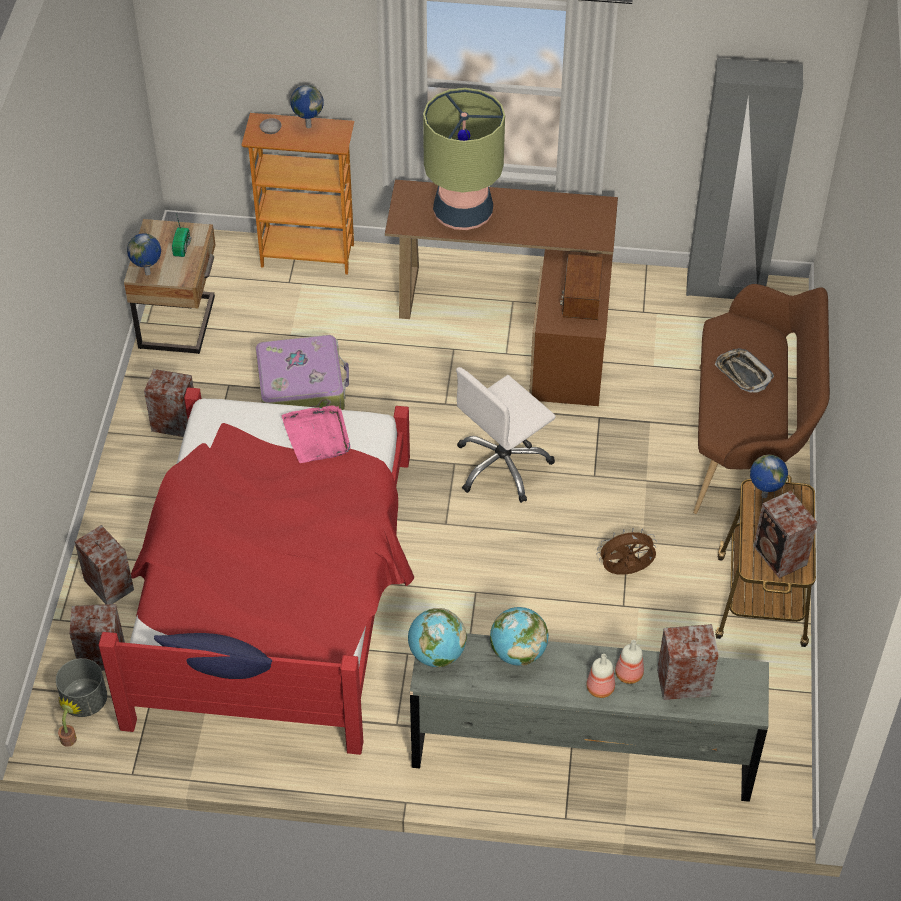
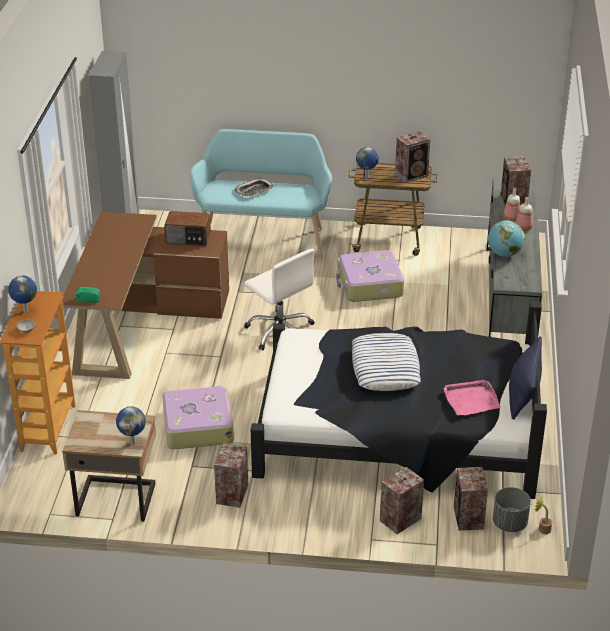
camera: 90 degrees left, 15 degrees down
(182, 246) = (102, 425): radio -> radio (87, 299)
(275, 589) = (396, 432): red bed -> black bed
(285, 515) = (385, 368): none -> pillow
(317, 436) = (308, 356): pink tray -> pink tray (471, 400)
(436, 654) = (512, 282): globe -> none
(463, 213) = (106, 273): table lamp -> none
(625, 571) = (369, 285): brown fan -> suitcase
(748, 443) = (263, 237): brown bench -> turquoise bench

